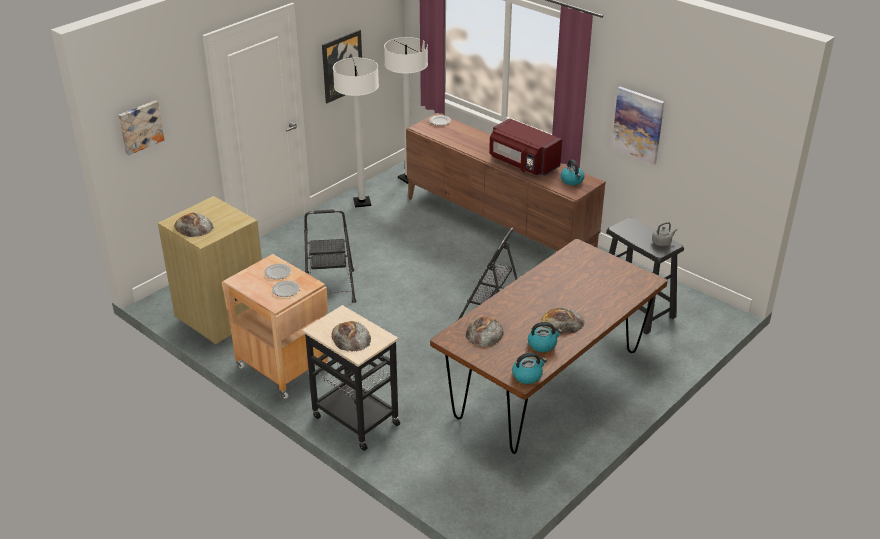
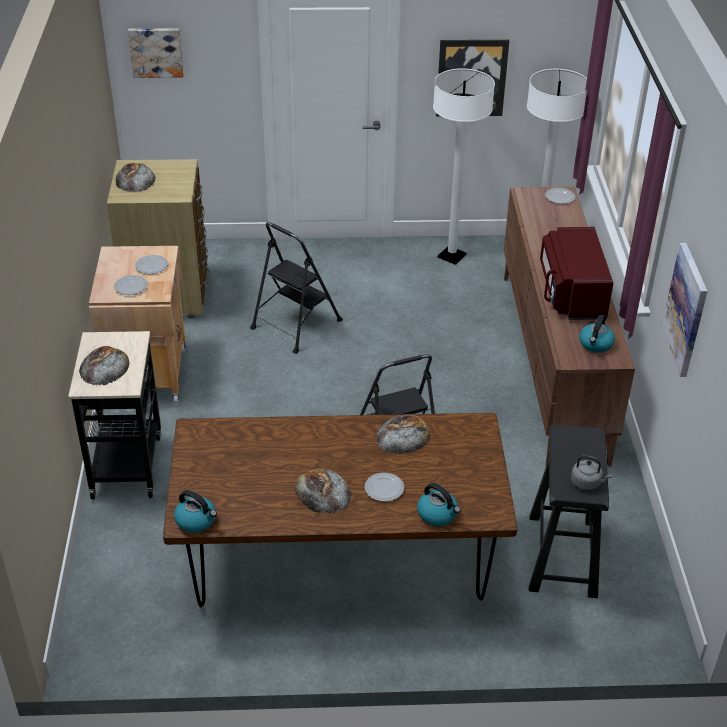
camera: 45 degrees right, 5 degrees up
(484, 333) = (233, 448): bread -> bread (403, 435)
(542, 344) = (264, 501): kettle -> kettle (438, 514)
(586, 302) = (383, 489): none -> plate

